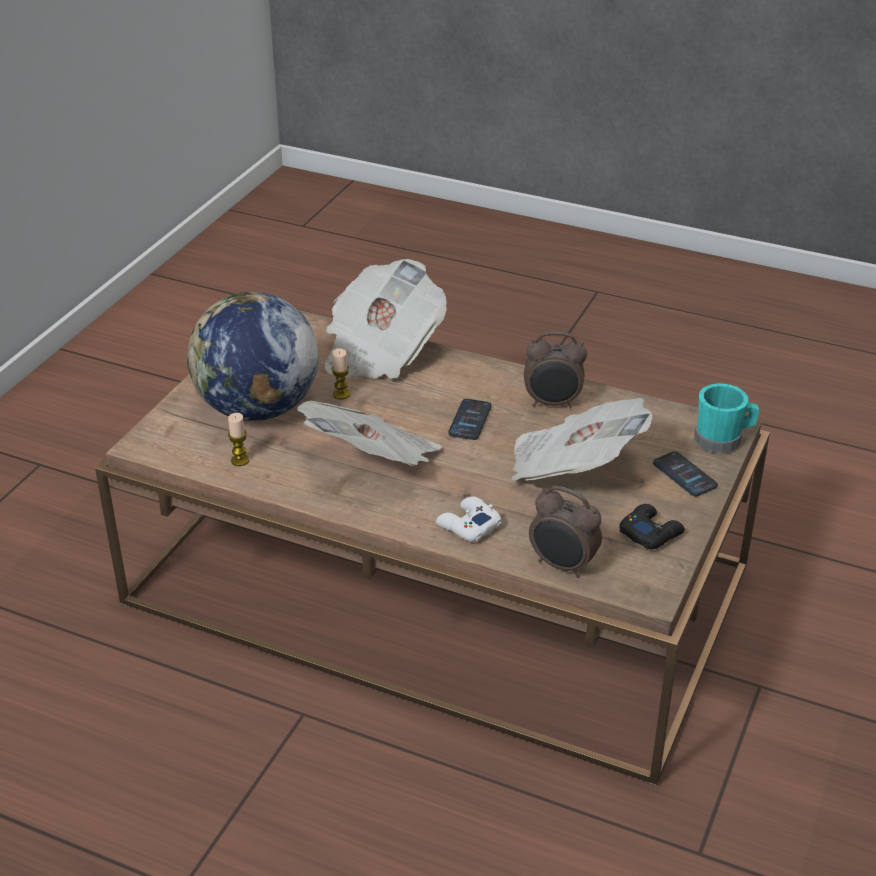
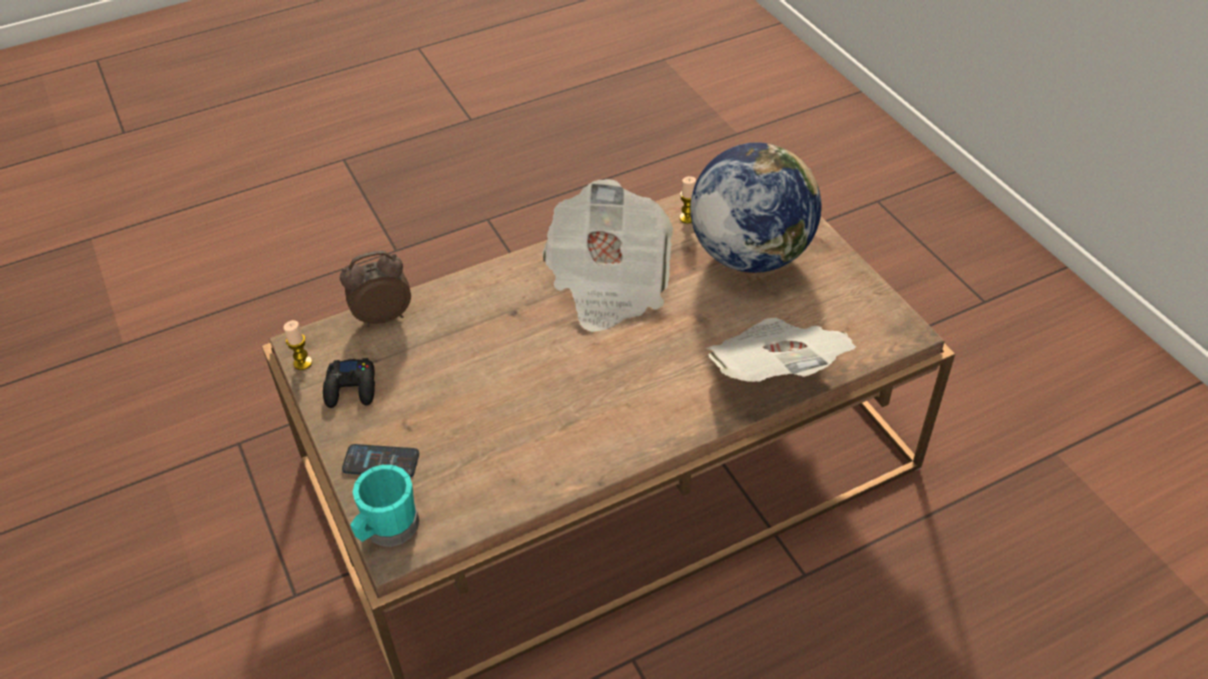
camera: 130 degrees right, 10 degrees up
(341, 394) = (725, 312): candle -> candle (303, 363)
(468, 525) = (480, 294): white game controller -> none
(470, 420) = (604, 371): phone -> none
(552, 403) = (570, 442): alarm clock -> none
(573, 469) = (471, 394): newspaper -> none

